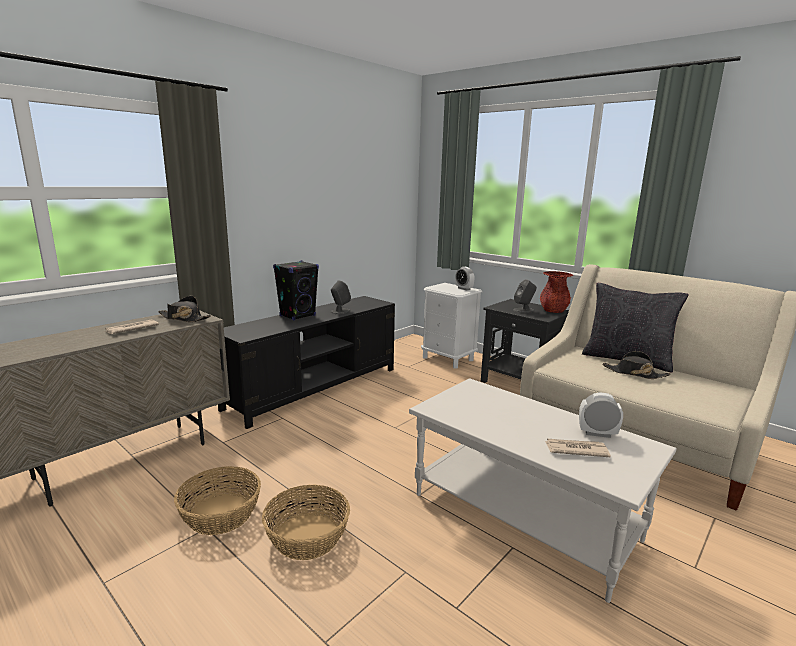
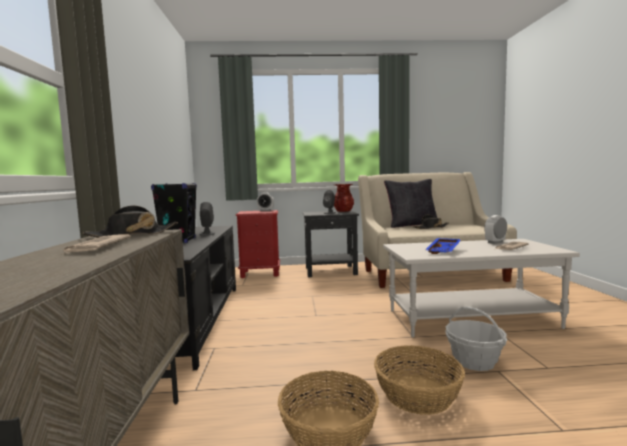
camera: 45 degrees left, 10 degrees down
(409, 550) = (474, 361): none -> basket
(448, 359) = (260, 273): white nightstand -> red nightstand
(484, 415) = (444, 251): none -> blue tray

